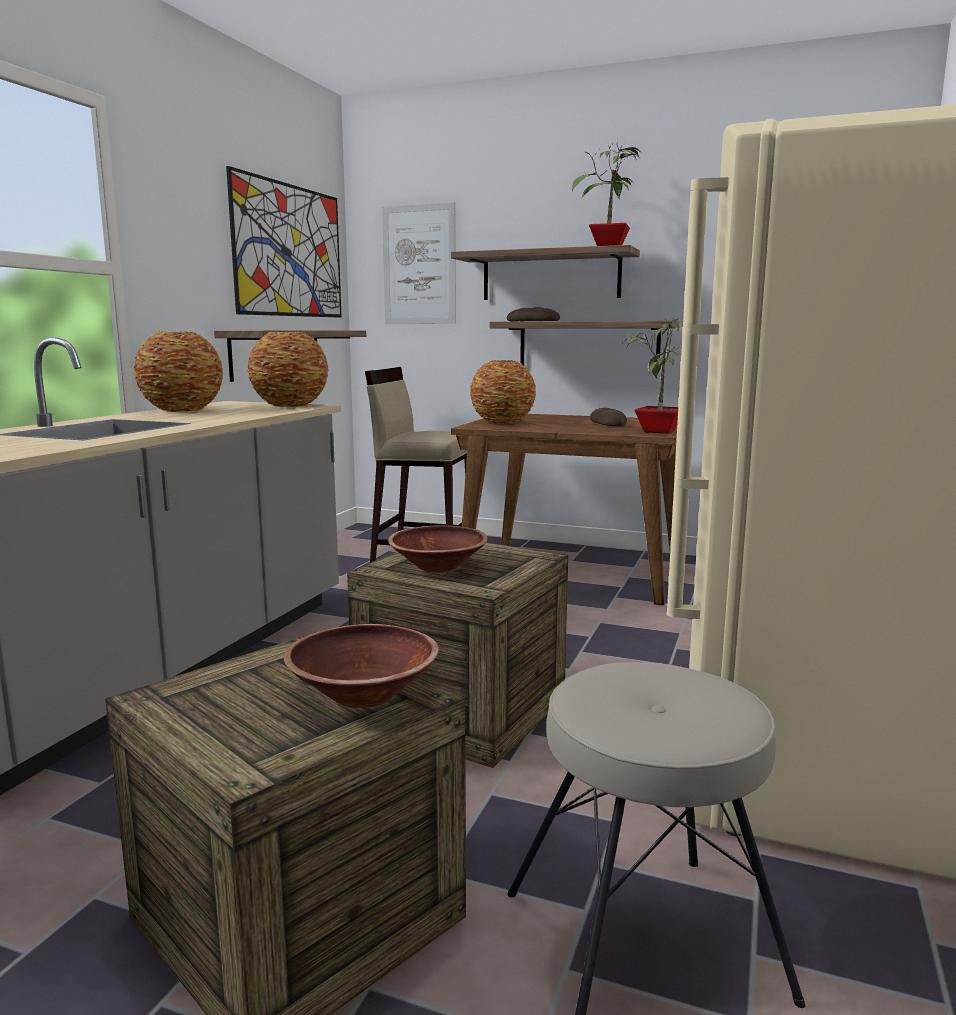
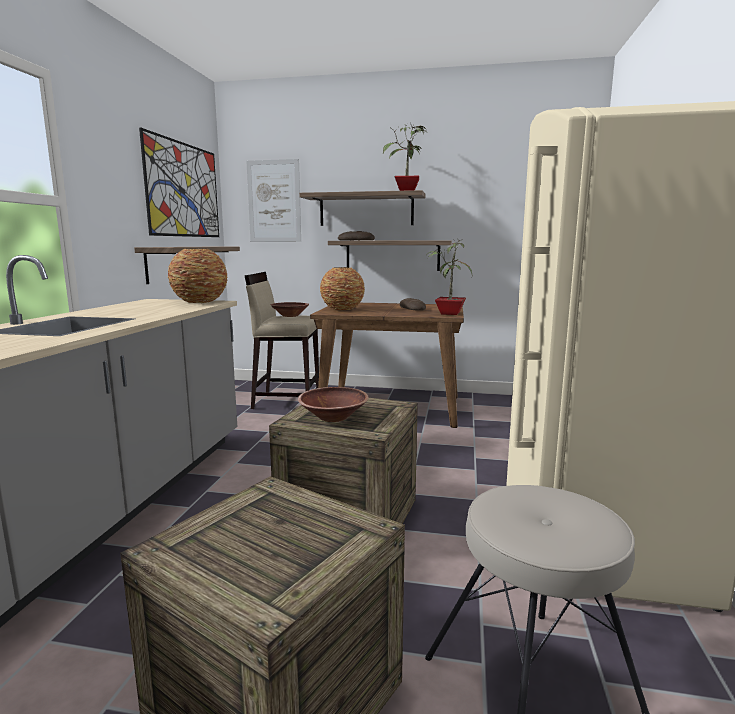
camera: 10 degrees left, 0 degrees up
(182, 410) = (120, 307): vase -> none
(363, 694) = (328, 529): brown bowl -> brown bowl (290, 316)

